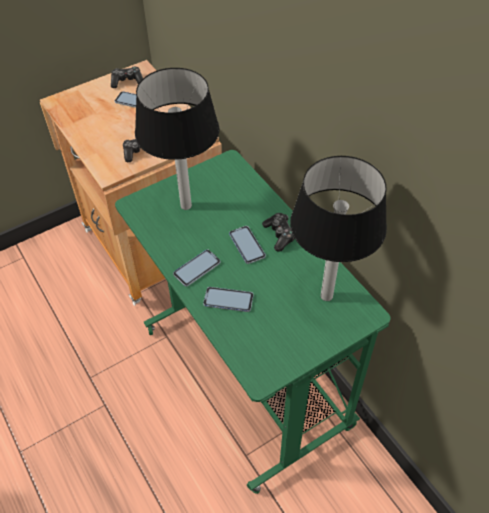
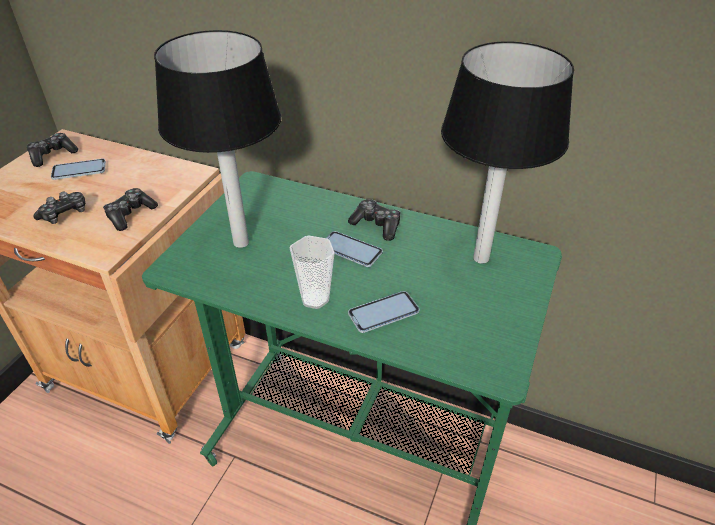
camera: 35 degrees left, 10 degrees down
(105, 134) = (64, 214): none -> game controller
(197, 268) = (315, 299): phone -> cup

